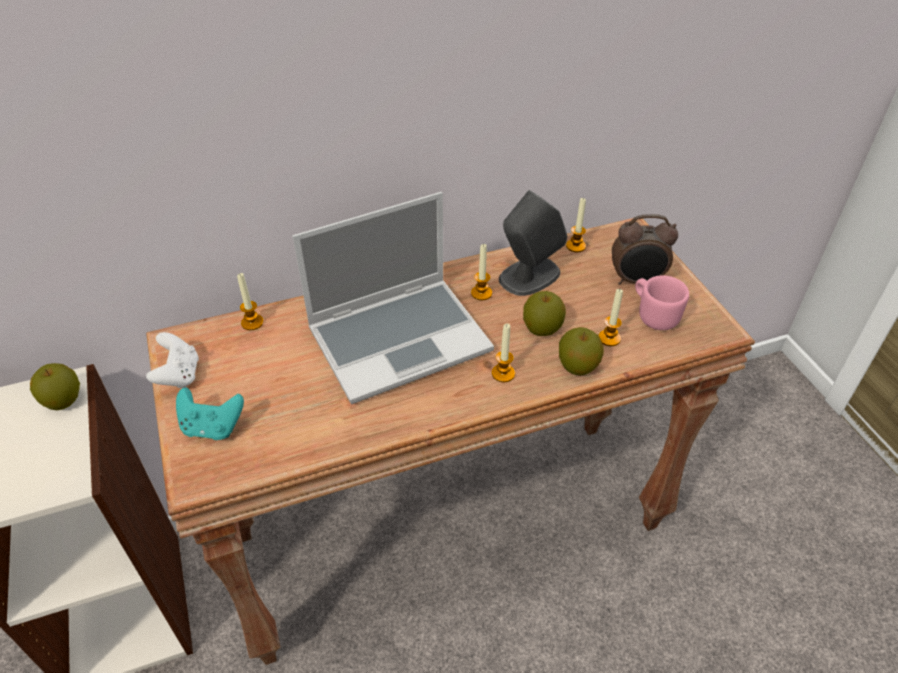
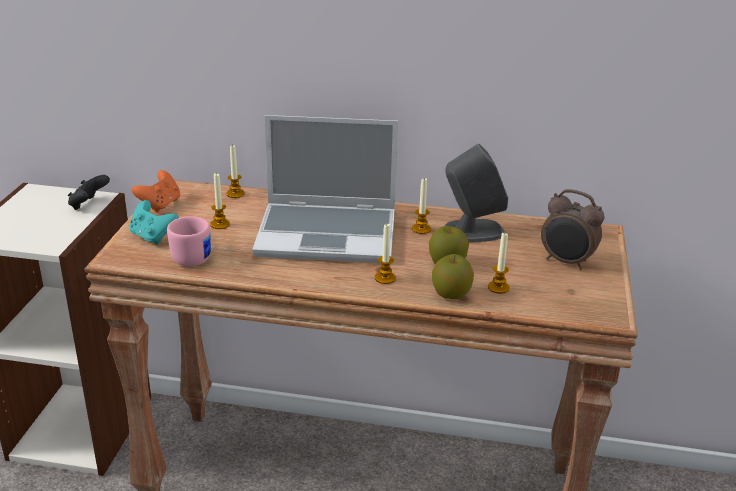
camera: 30 degrees right, 15 degrees down
(63, 400) = (89, 205): apple -> black game controller
(179, 375) = (160, 205): white game controller -> orange game controller
(575, 246) = (536, 226): candle -> candle (220, 224)
(653, 315) = (556, 287): pink mug -> pink mug (193, 256)

